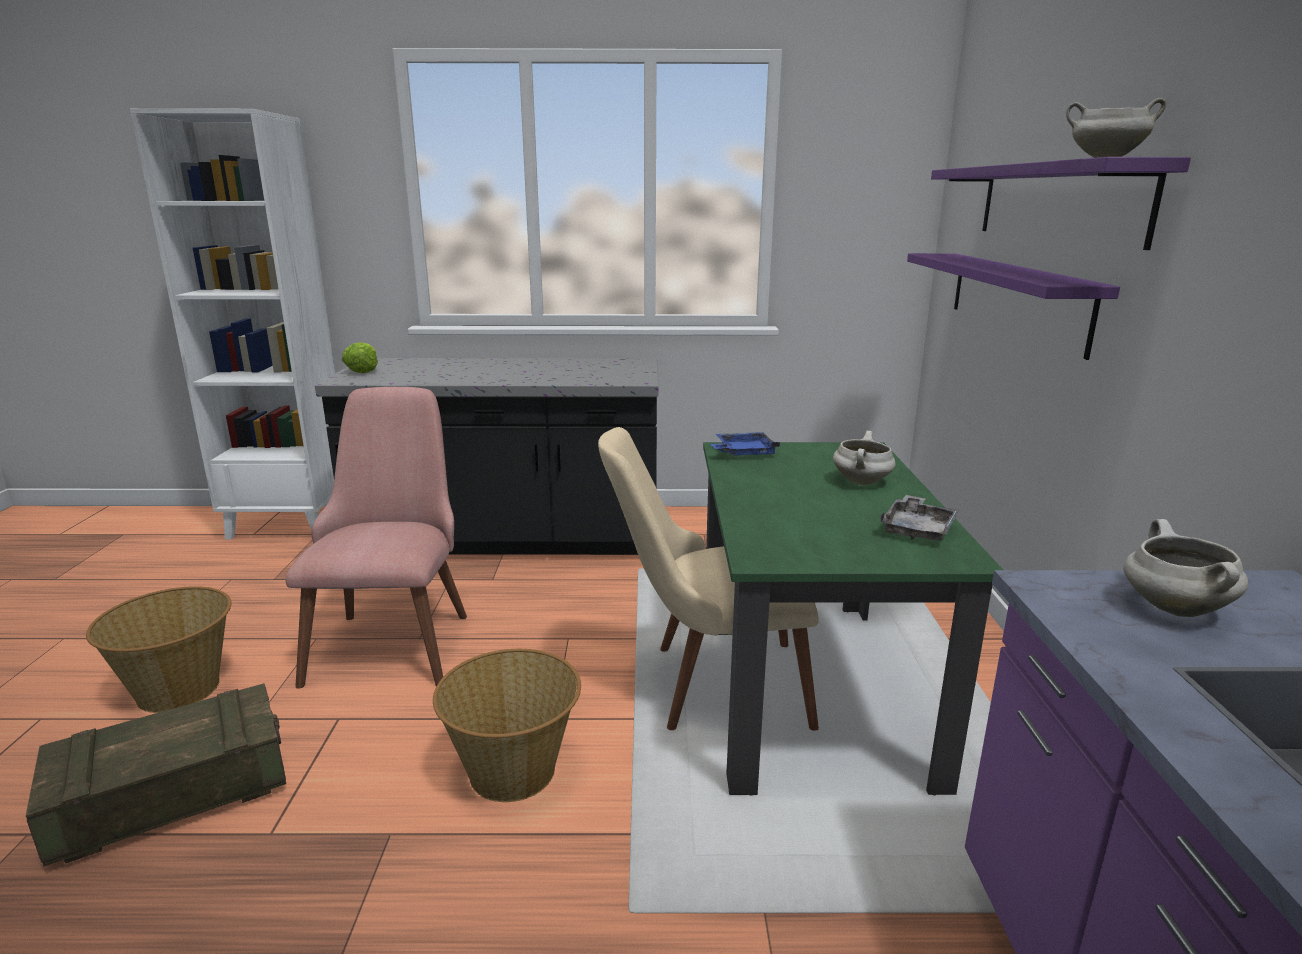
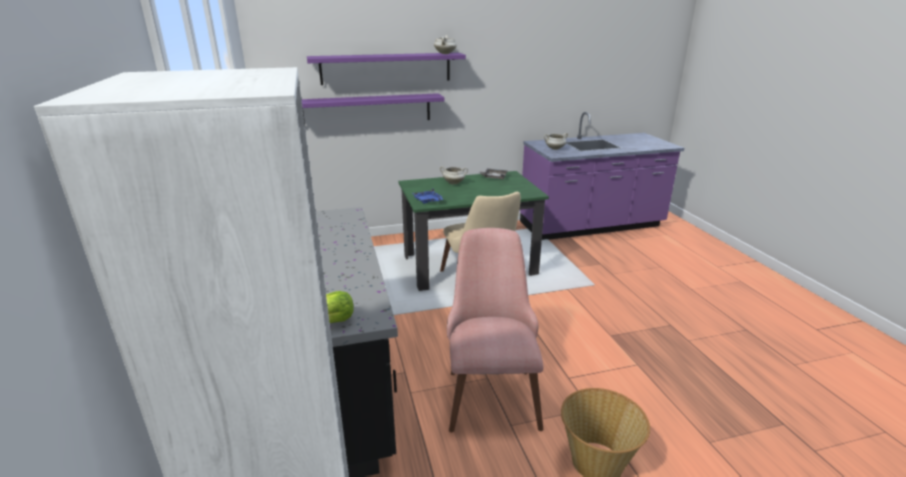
camera: 105 degrees left, 5 degrees up
(173, 796) = (651, 405): crate -> none
(395, 636) = (490, 388): pink chair -> pink chair turned 105 degrees clockwise
(514, 772) = (561, 317): basket -> none

